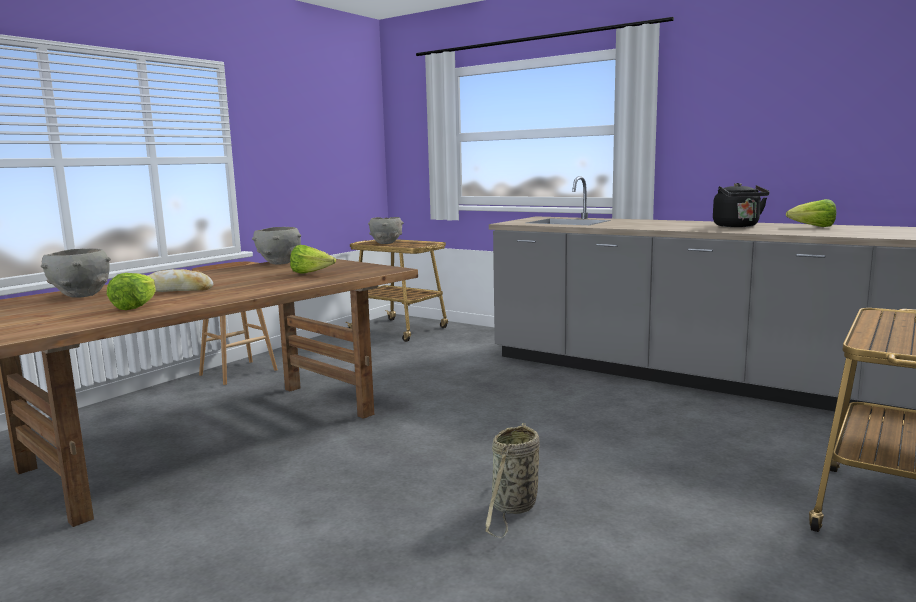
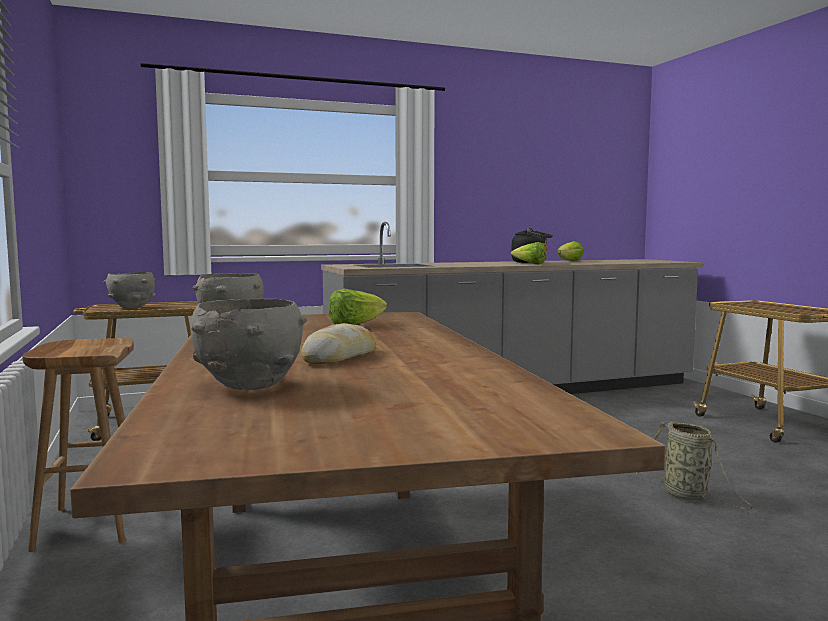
camera: 55 degrees left, 5 degrees down
(136, 307) = (437, 373): lettuce -> lettuce (530, 264)

